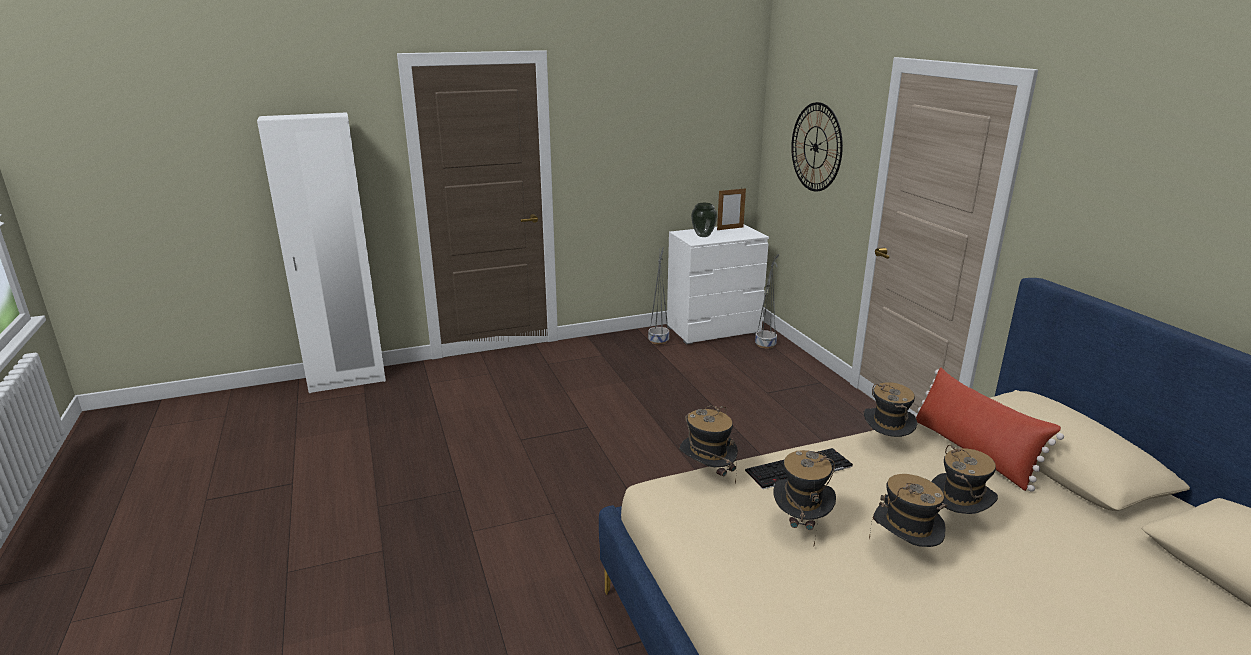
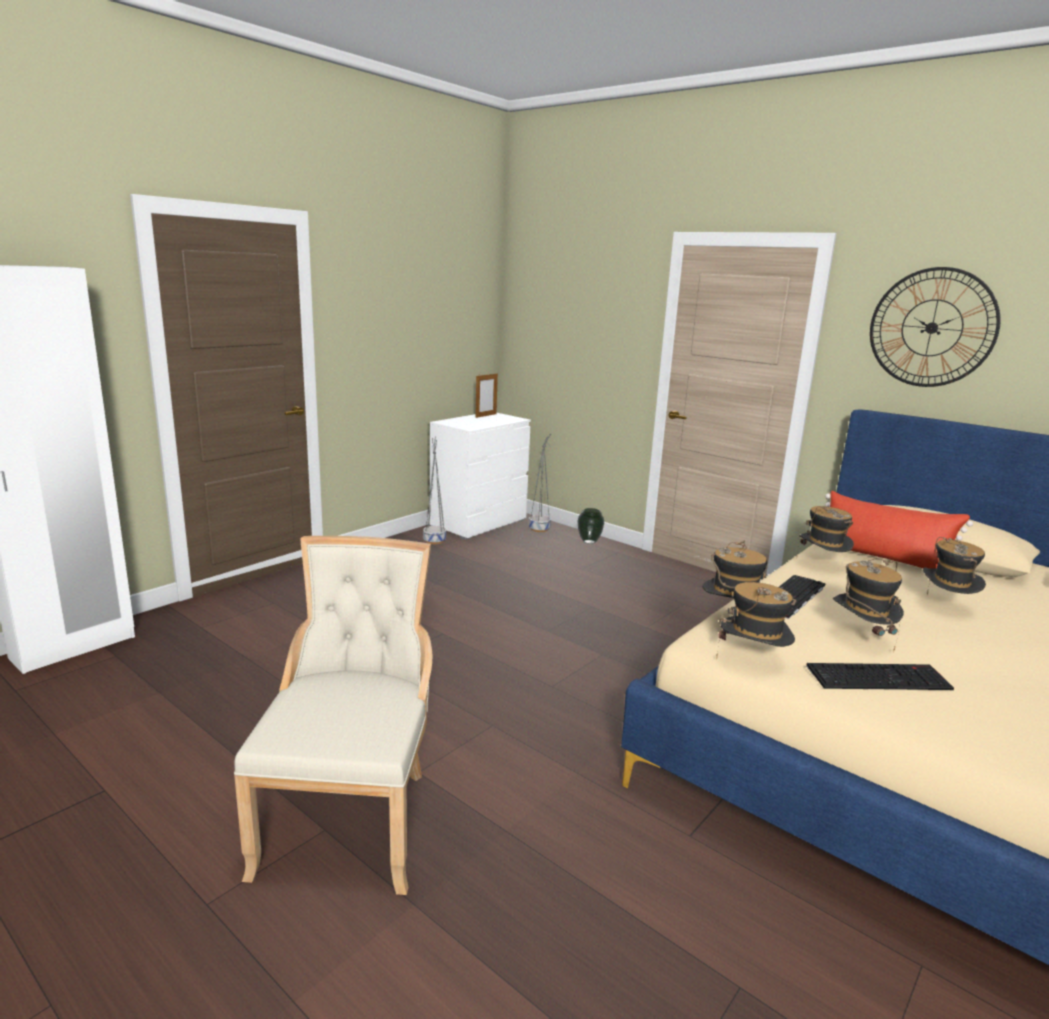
camera: 30 degrees left, 5 degrees down
(404, 548) = (351, 818): none -> beige chair
(703, 236) = (469, 423): vase -> vase (589, 542)
(765, 564) = (878, 676): none -> keyboard
(816, 147) = (579, 325): wall clock -> wall clock (931, 328)
(903, 552) = (951, 638): hat -> hat (751, 662)

